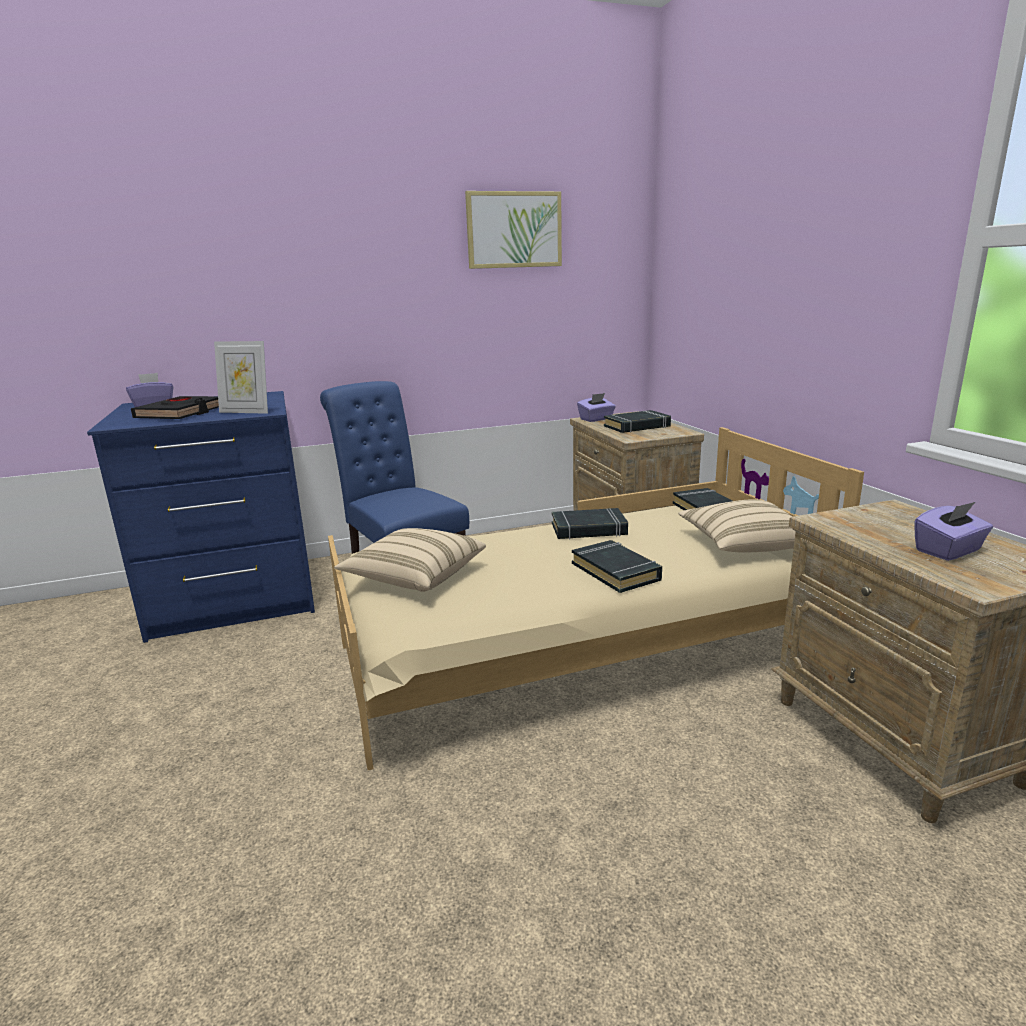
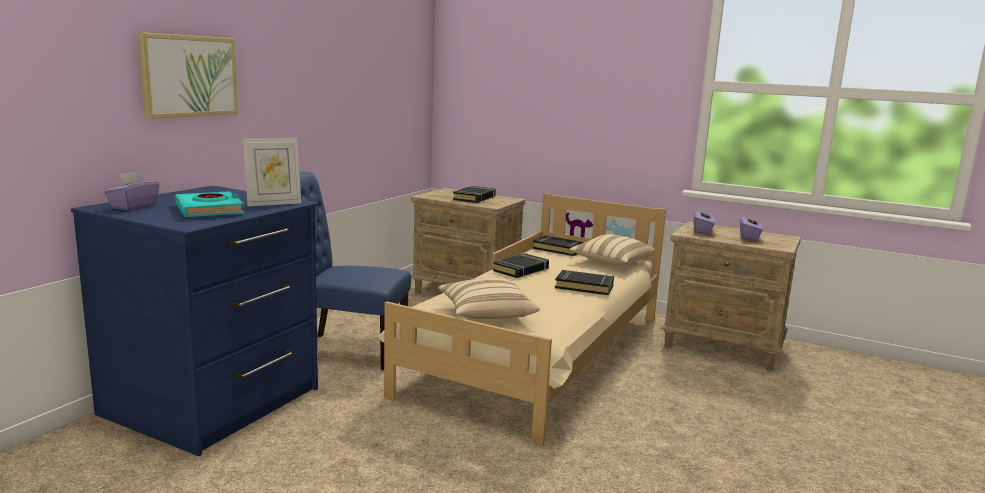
camera: 45 degrees left, 5 degrees down
(181, 413) = (209, 210): black book -> turquoise book
(514, 230) = (365, 42): picture -> picture (189, 76)
(596, 419) = (433, 195): purple tissue box -> purple tissue box (702, 231)

